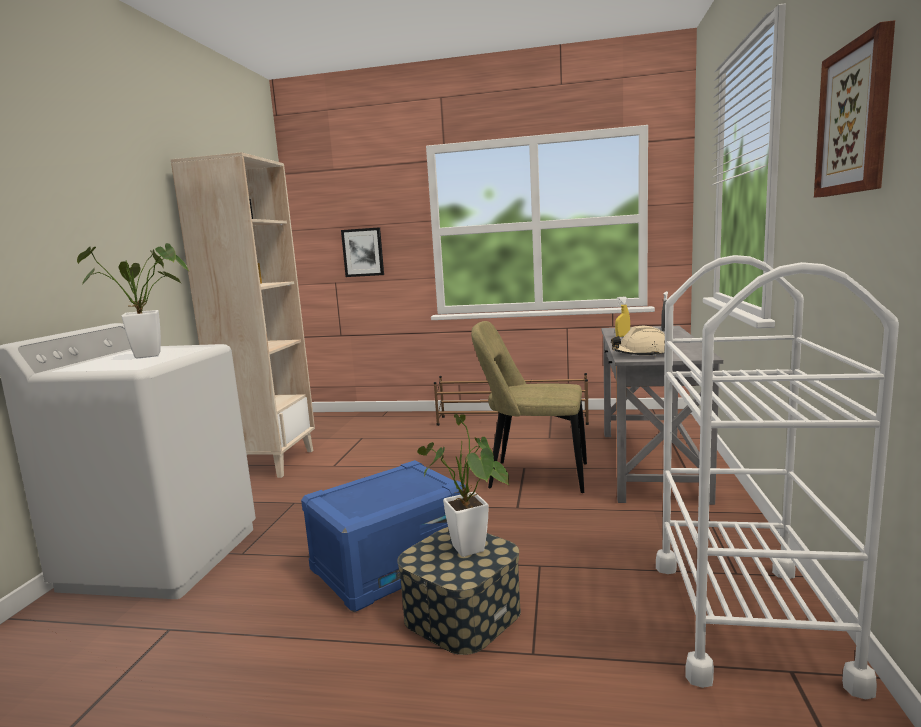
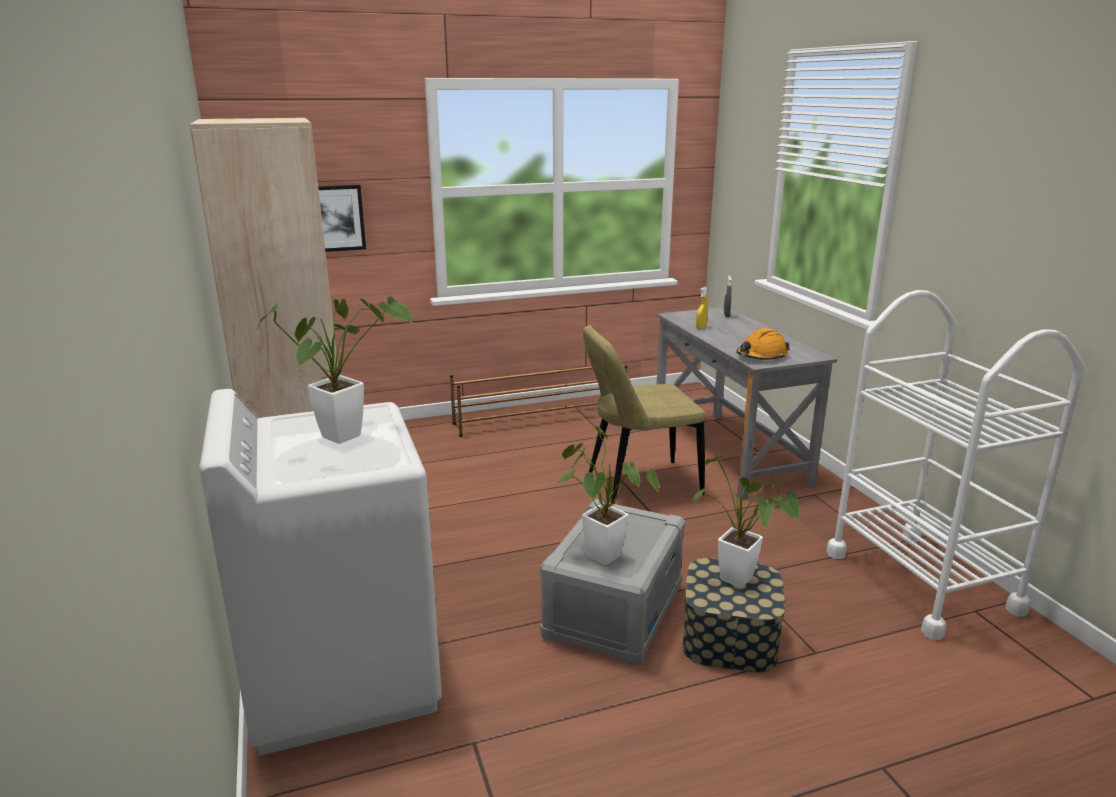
camera: 30 degrees left, 10 degrees up
(356, 497) = (598, 553): none -> potted plant
(391, 564) = (613, 610): blue storage box -> grey storage box
(641, 354) = (761, 356): beige hard hat -> orange hard hat
(856, 119) = (1023, 192): picture -> none

